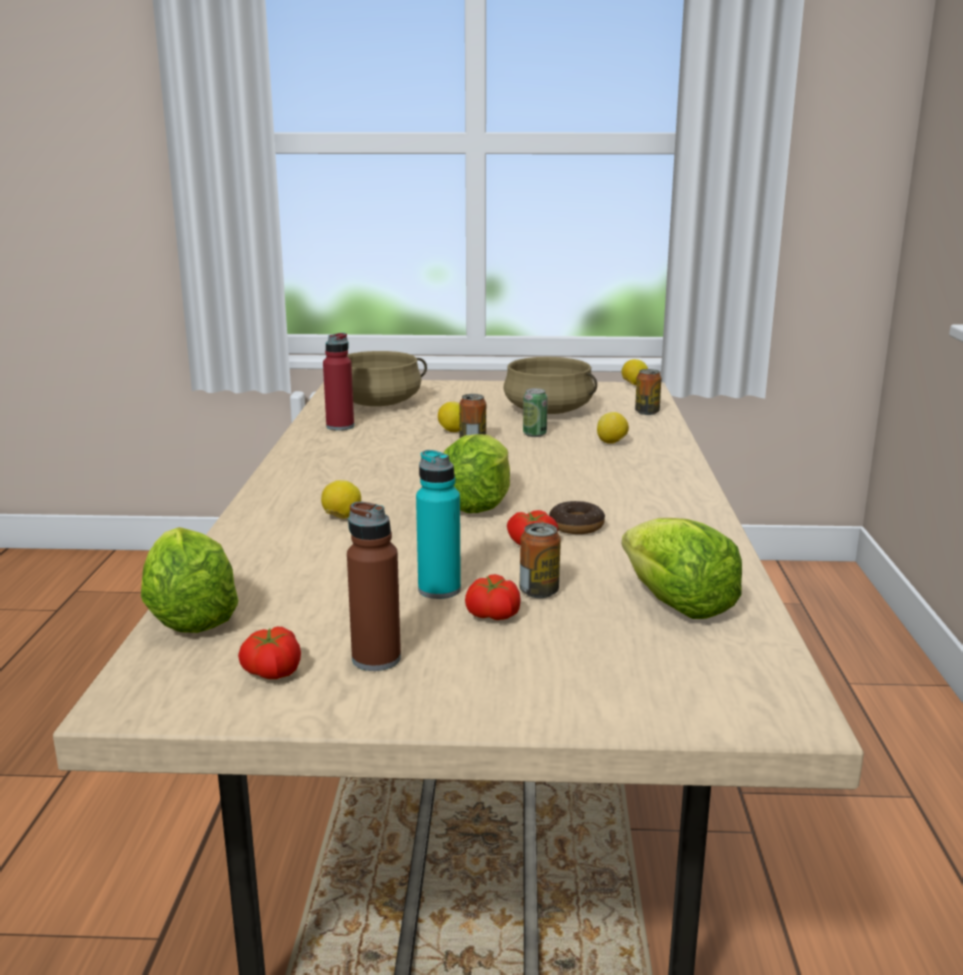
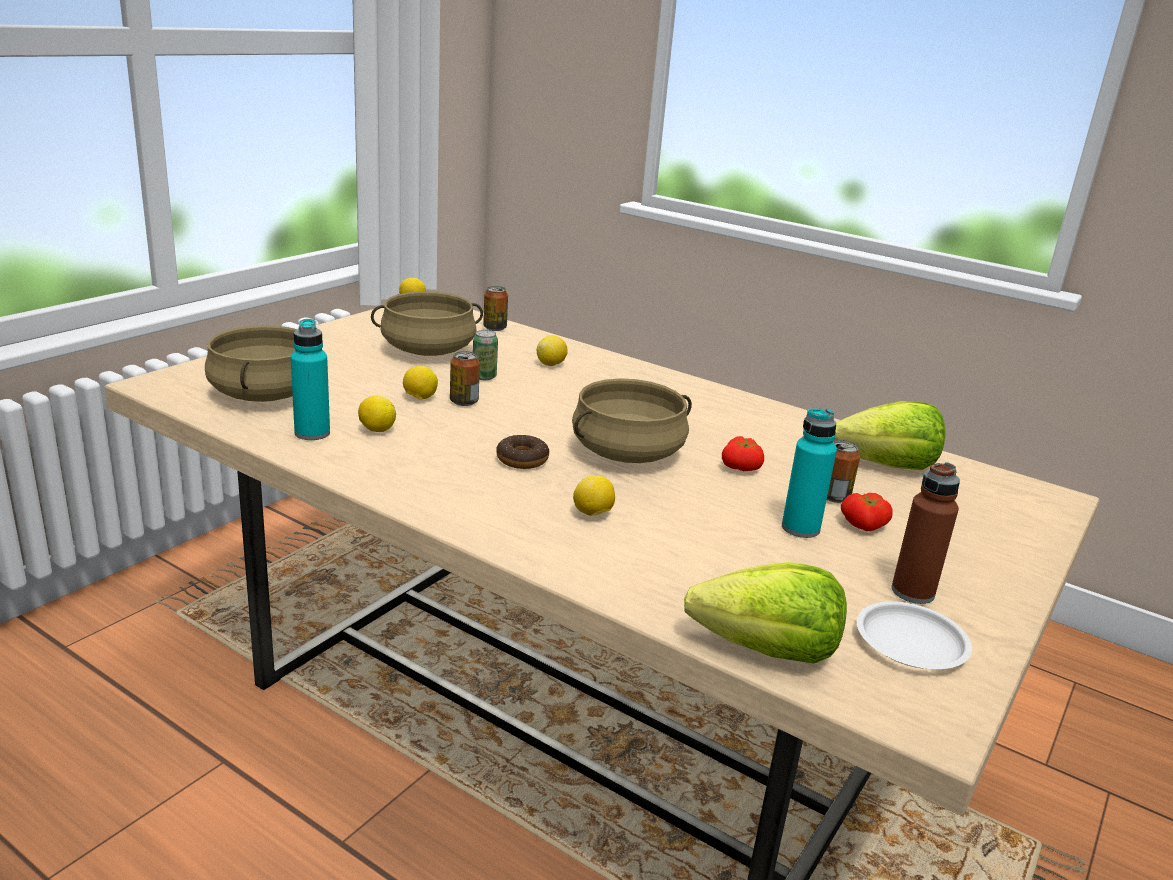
camera: 60 degrees left, 5 degrees up
(271, 672) = (912, 642): tomato -> white plate
(340, 427) = (312, 433): red bottle -> turquoise bottle
(375, 436) = (376, 430): none -> lemon
(478, 503) = (627, 453): lettuce -> beige cooking pot
(576, 526) = (720, 441): donut -> donut (522, 460)

